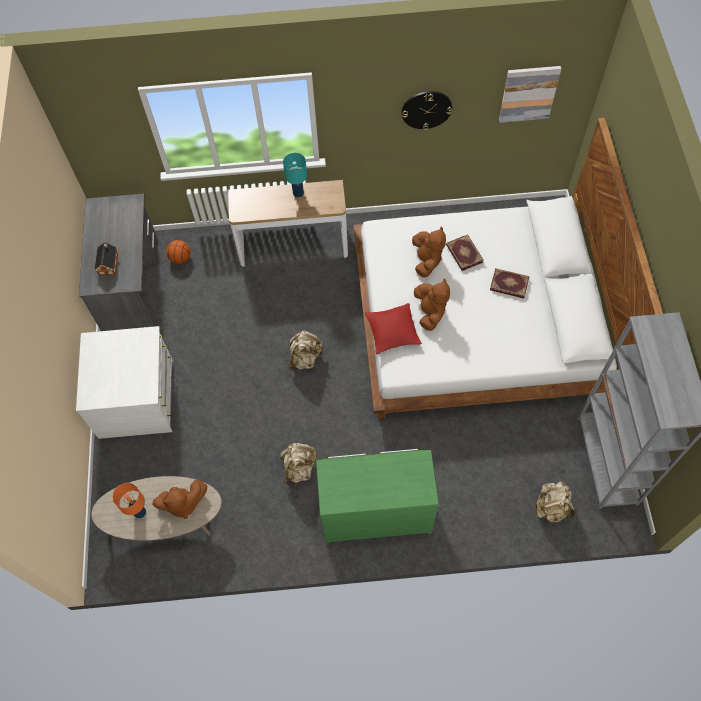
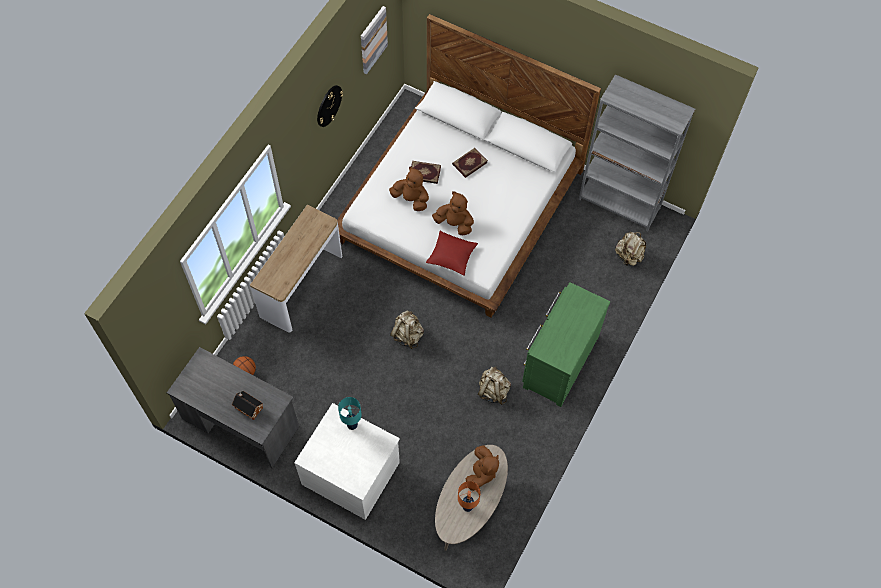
camera: 60 degrees left, 0 degrees up
(298, 193) = (294, 240): turquoise table lamp -> turquoise table lamp (352, 425)

